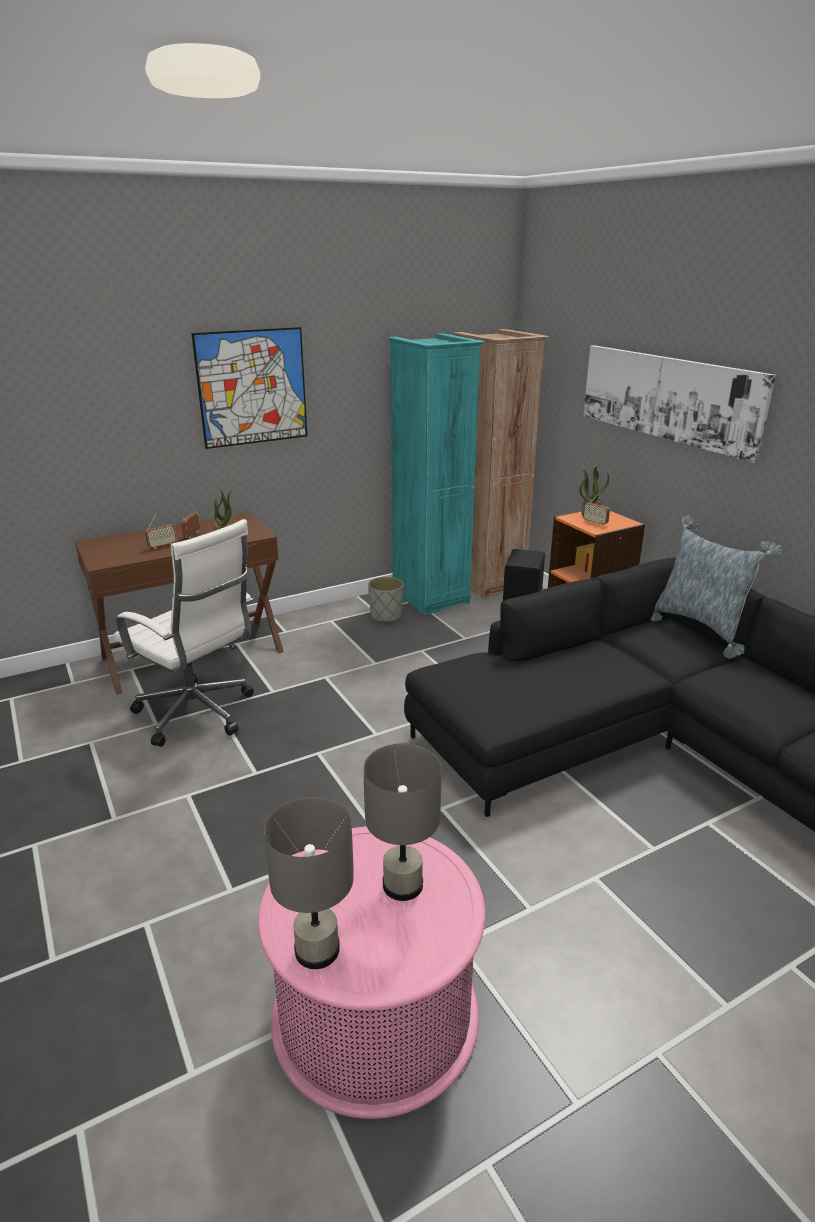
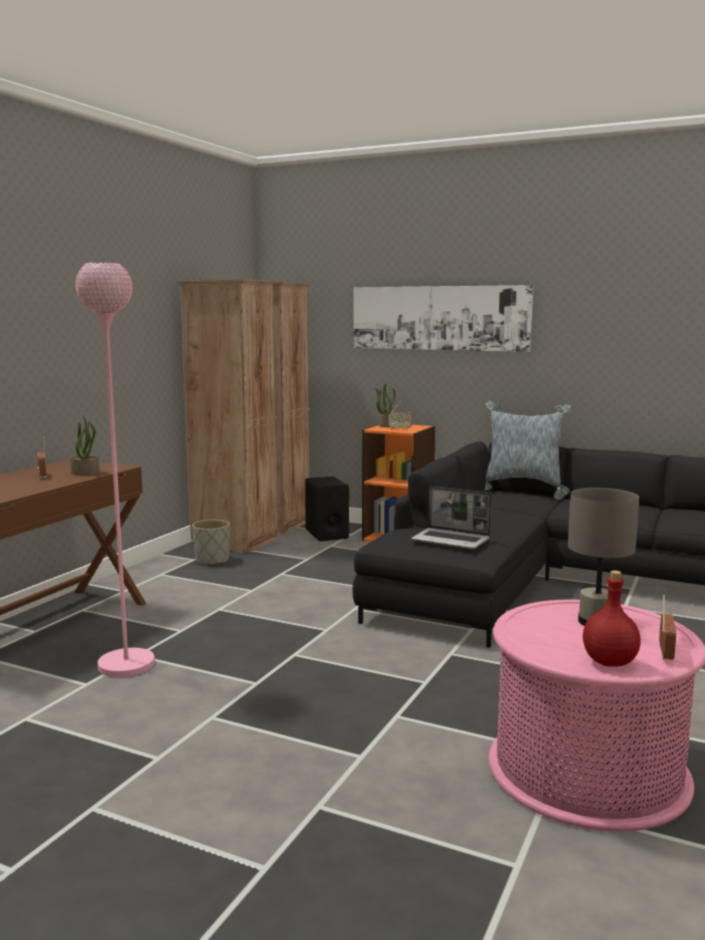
camera: 35 degrees left, 15 degrees down
(162, 546) = (26, 485): radio -> radio (665, 653)
(199, 715) = (126, 665): white office chair -> pink floor lamp
(252, 387) = (73, 320): picture -> none
(316, 950) = (609, 662): grey table lamp -> red bottle
(431, 597) = (235, 541): turquoise cabinet -> brown cabinet
(498, 691) = (452, 540): none -> laptop

